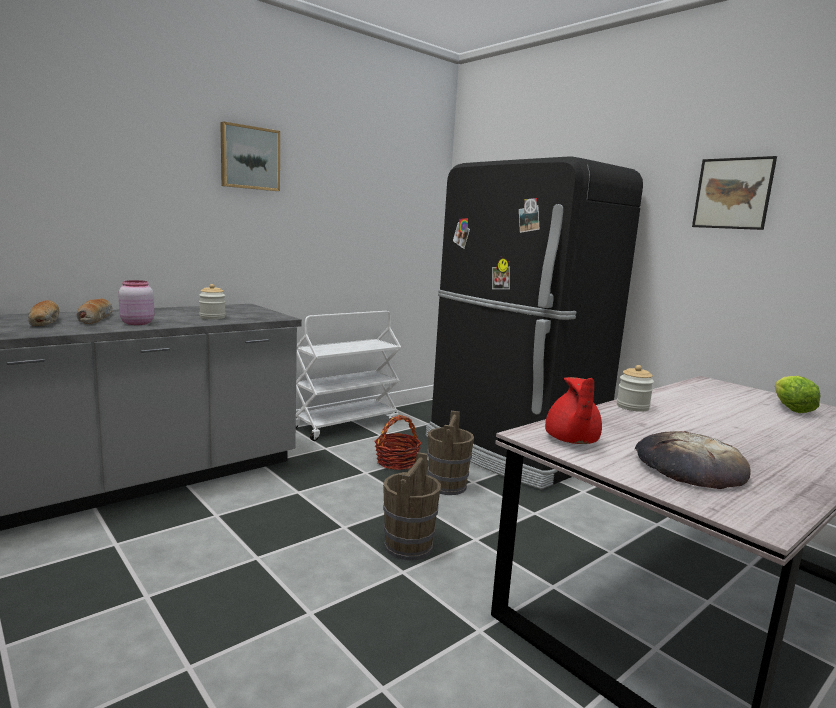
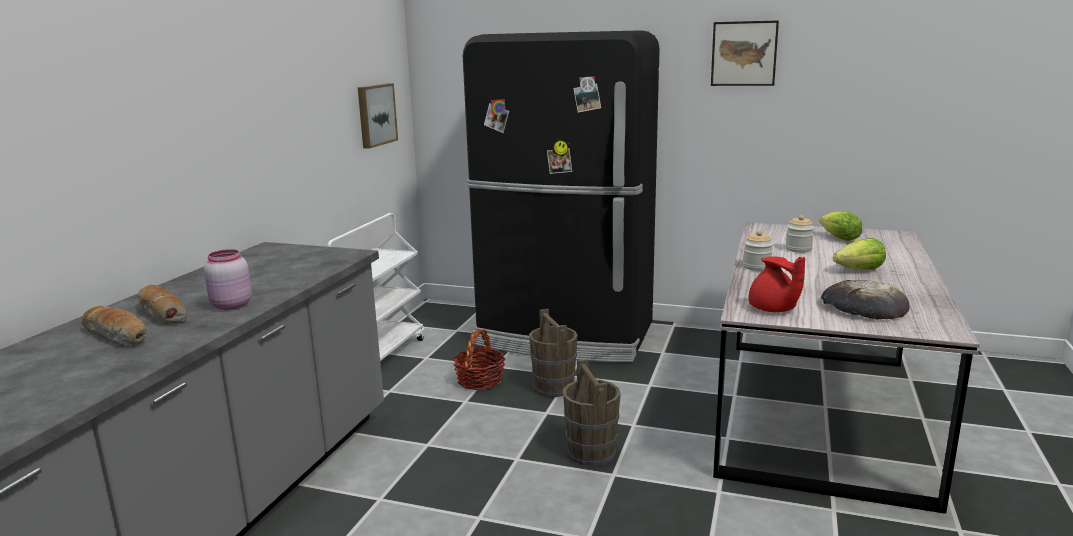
camera: 30 degrees left, 5 degrees up
(212, 317) = (285, 273): jar -> jar (798, 249)
(249, 158) = (235, 54): picture -> picture (375, 115)
(757, 438) = (860, 270): none -> lettuce

